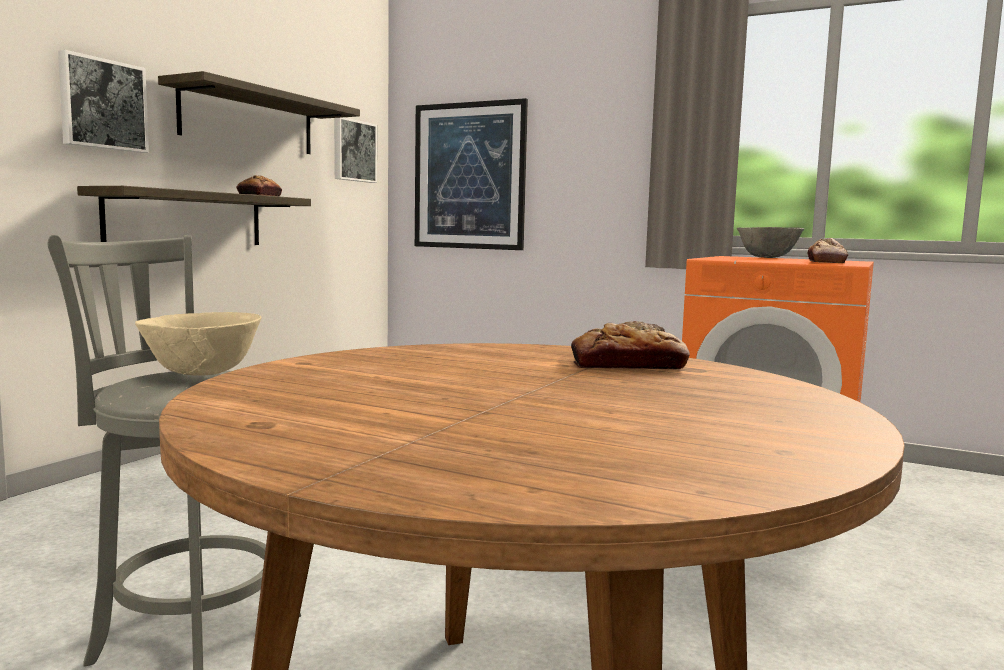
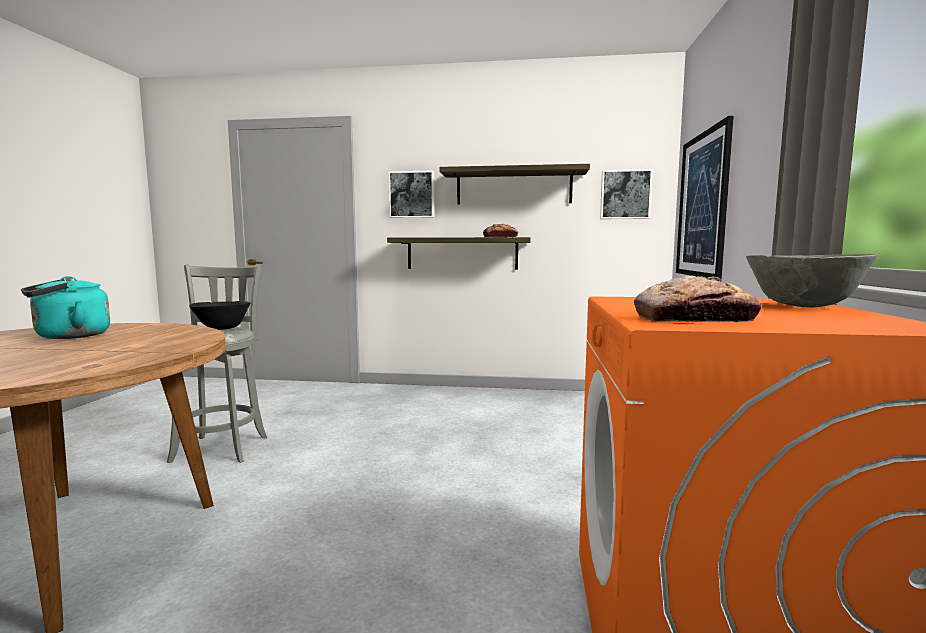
camera: 70 degrees right, 0 degrees up
(202, 374) = (222, 329): beige bowl -> black bowl
(396, 387) = (68, 336): none -> turquoise kettle
(628, 365) = (116, 355): bread -> none

